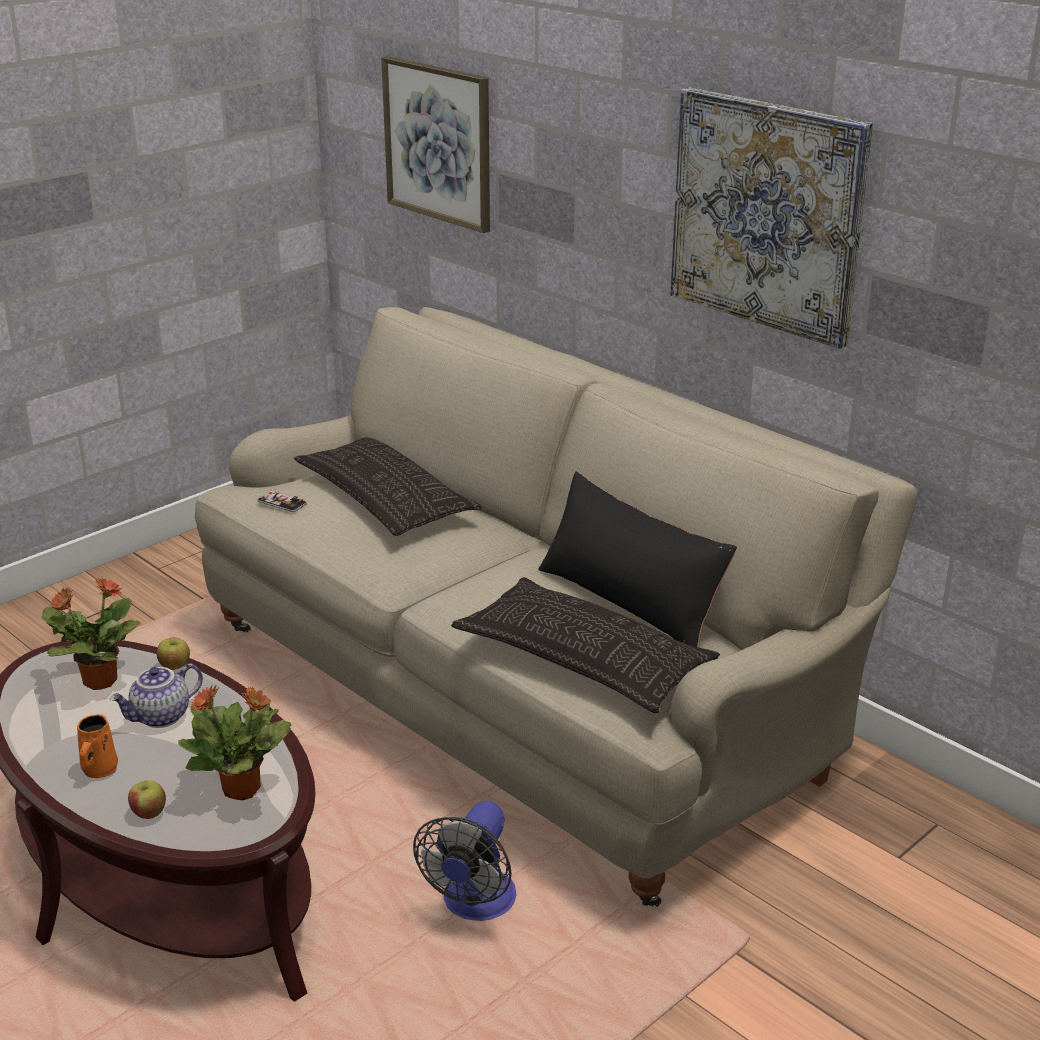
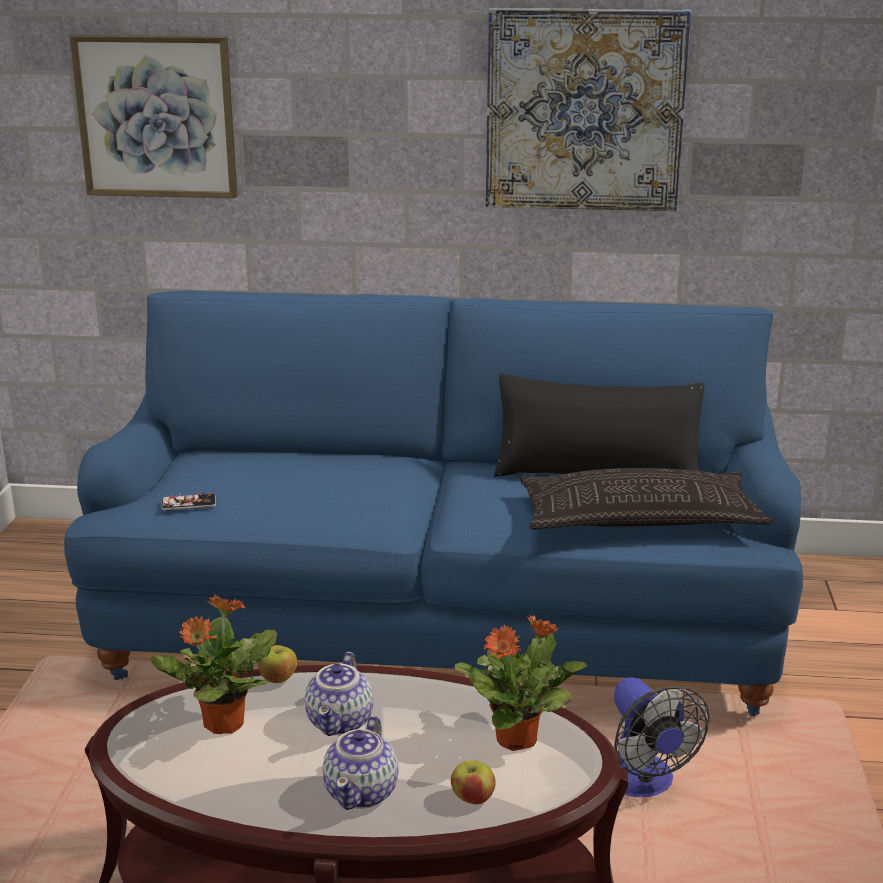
camera: 40 degrees left, 5 degrees down
(99, 770) = (362, 792): orange mug -> teapot
(385, 498) = (275, 470): pillow -> none
(521, 692) = (442, 620): beige sofa -> blue sofa

